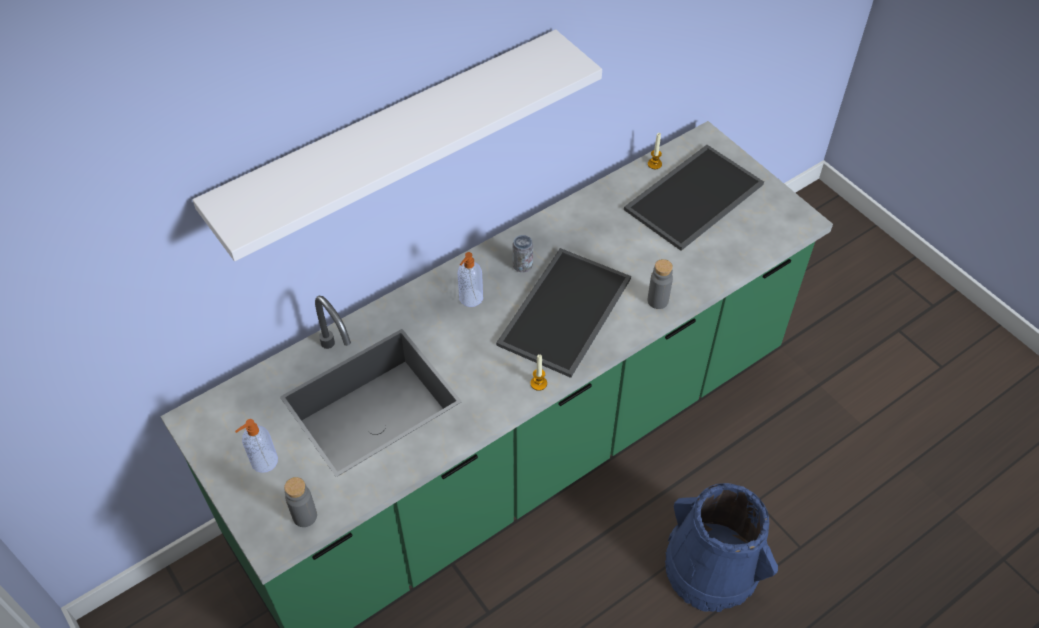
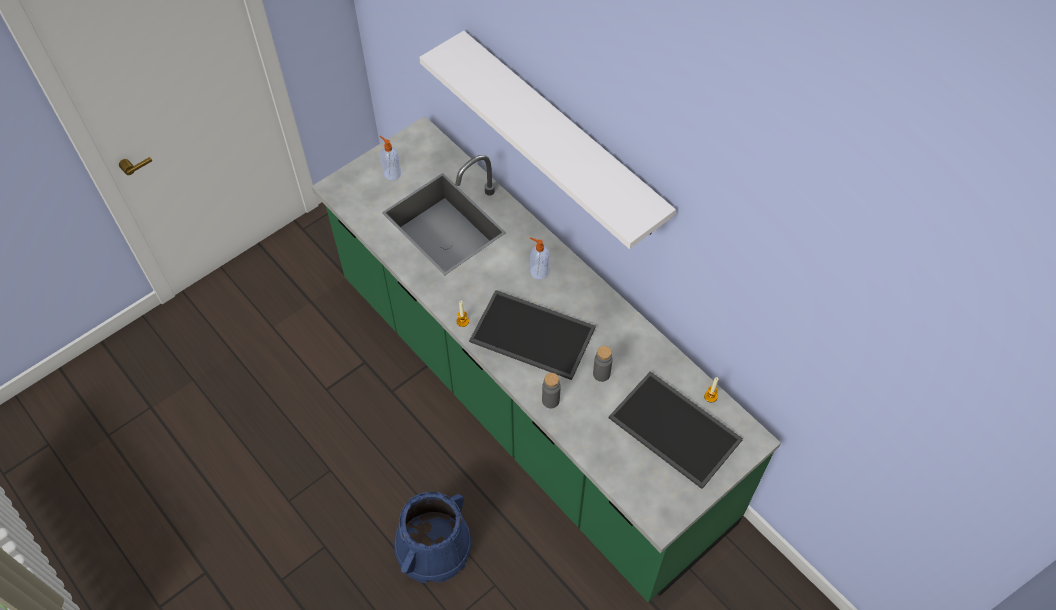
camera: 85 degrees right, 5 degrees up
(305, 516) = (353, 201): grey bottle -> grey bottle (601, 374)
(522, 265) = (576, 303): can -> none

